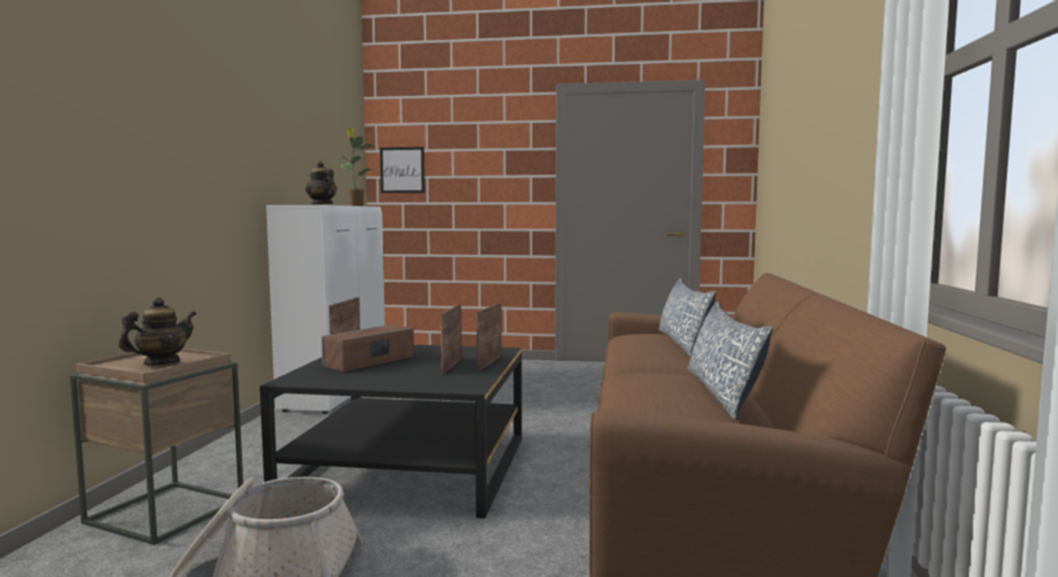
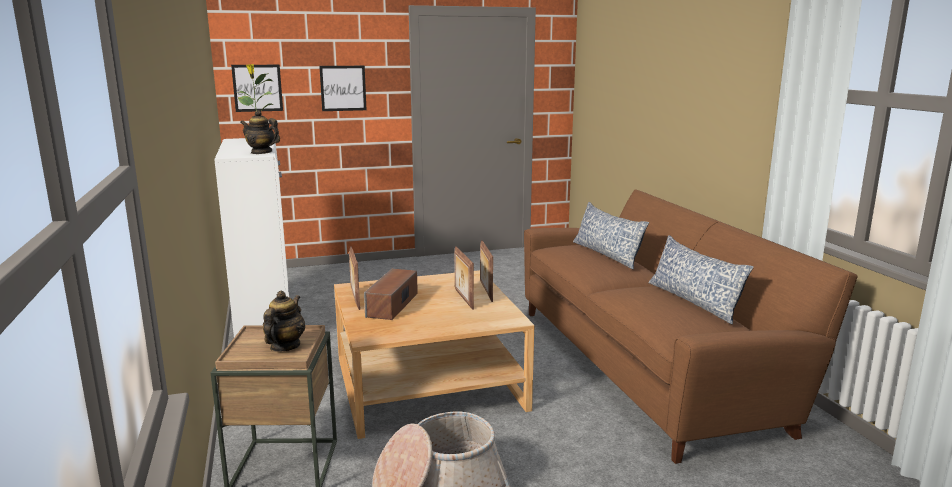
camera: 25 degrees left, 10 degrees up
(409, 467) = (428, 383): black coffee table -> beige coffee table
(484, 171) = (343, 88): none -> picture

